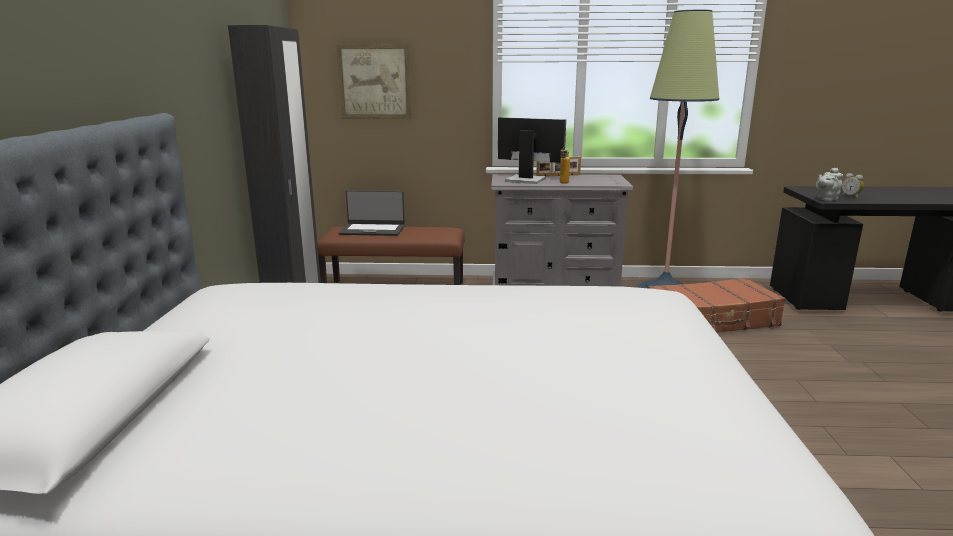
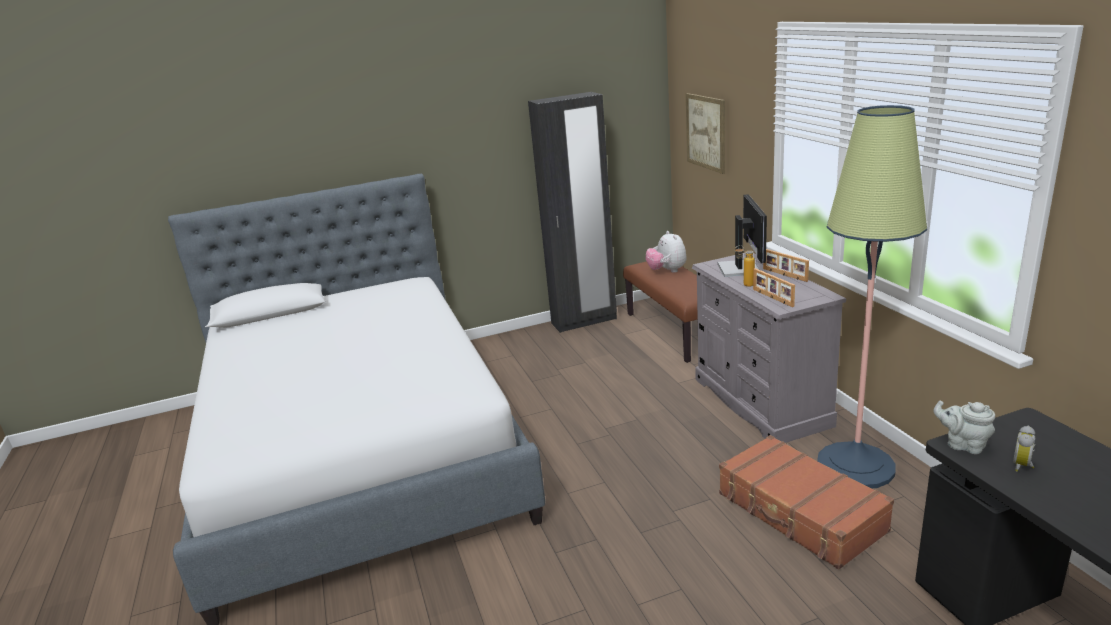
camera: 70 degrees right, 5 degrees up
(372, 230) = (667, 271): laptop -> plush toy
(599, 183) = (772, 298): none -> picture frame

